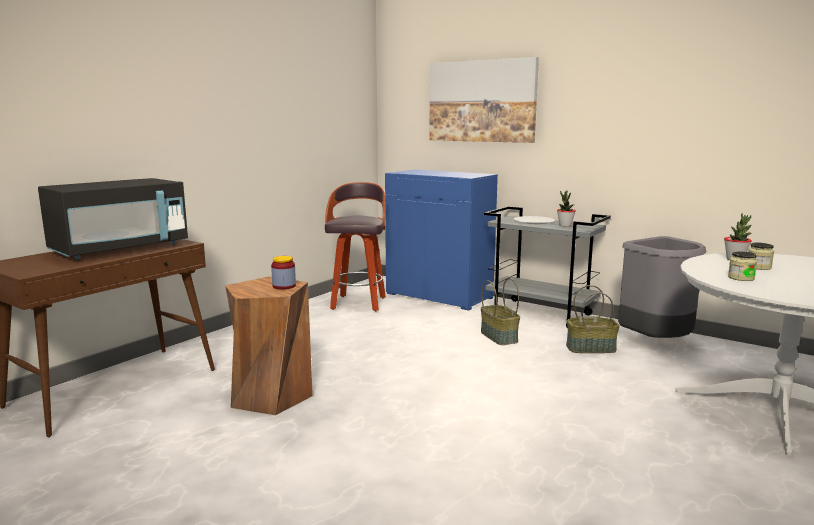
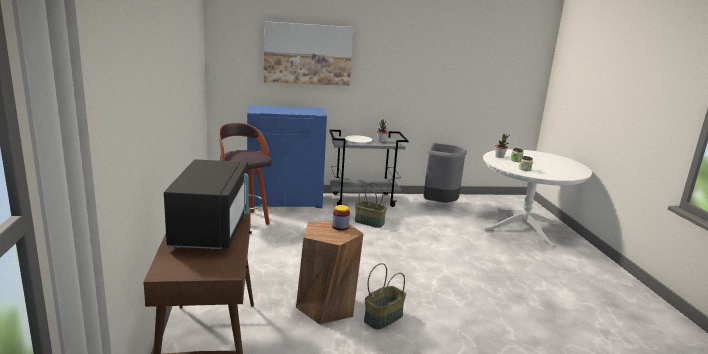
camera: 45 degrees left, 5 degrees up
(591, 348) = (420, 216): basket -> basket (383, 317)

